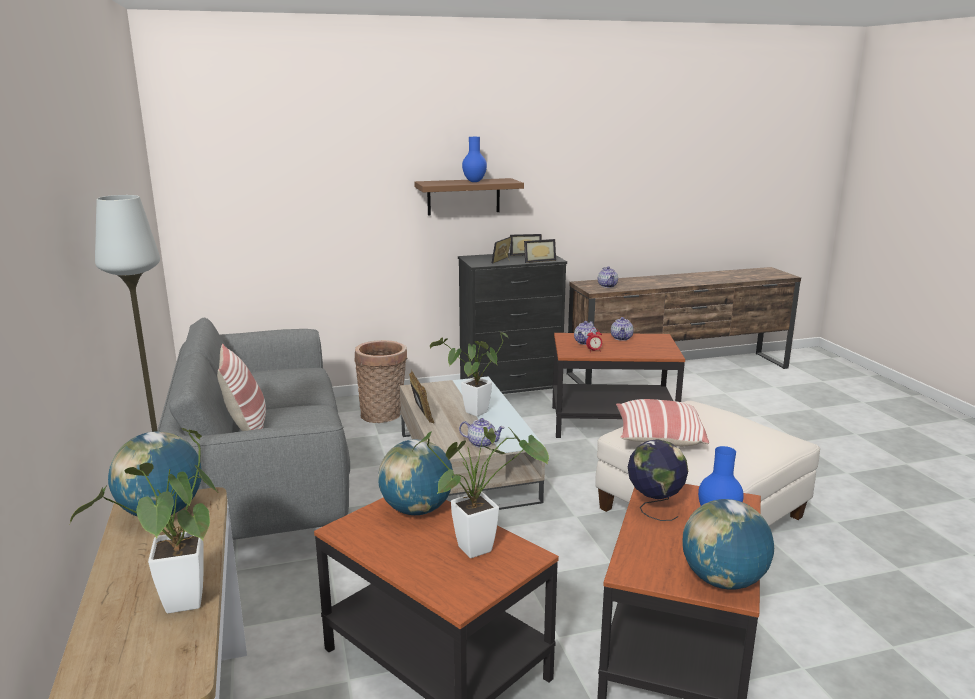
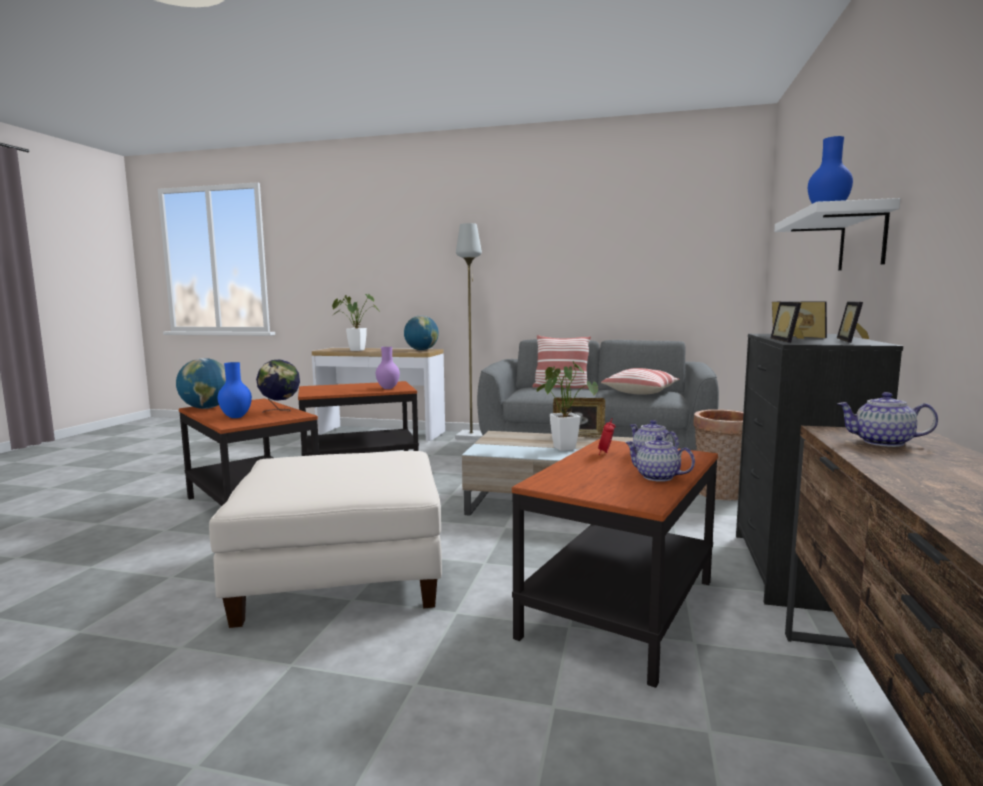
camera: 120 degrees right, 10 degrees down
(416, 510) = (388, 388): globe -> purple vase
(463, 196) = (862, 239): brown shelf -> white shelf
(482, 443) = (497, 441): teapot -> none
(482, 547) = (334, 391): potted plant -> none
(658, 437) = (373, 455): pillow -> pillow (640, 392)

